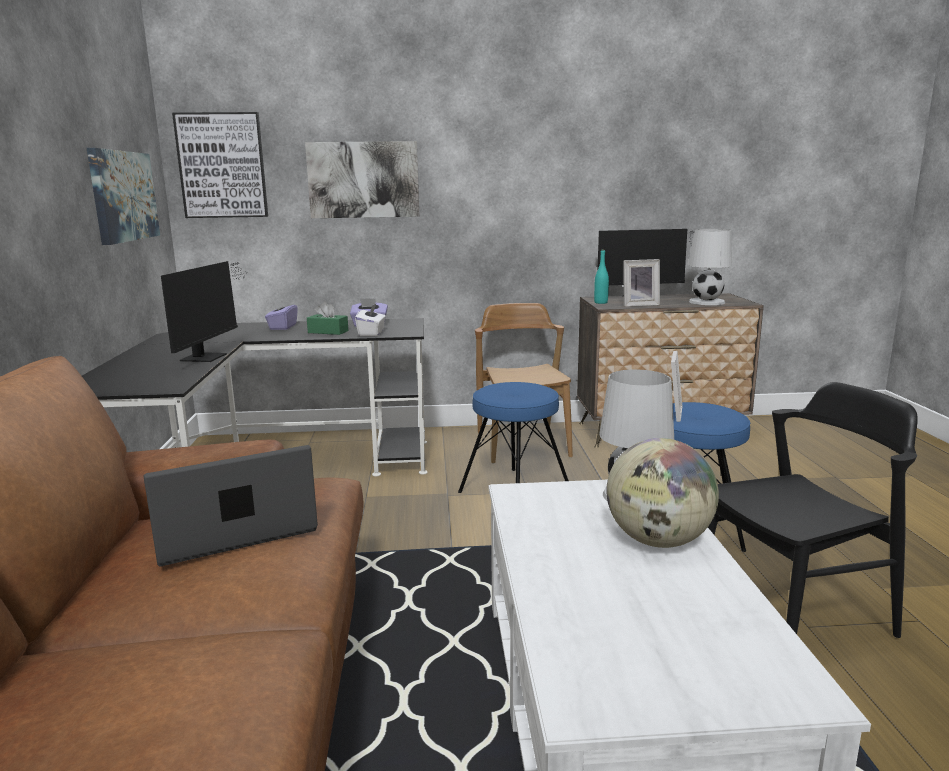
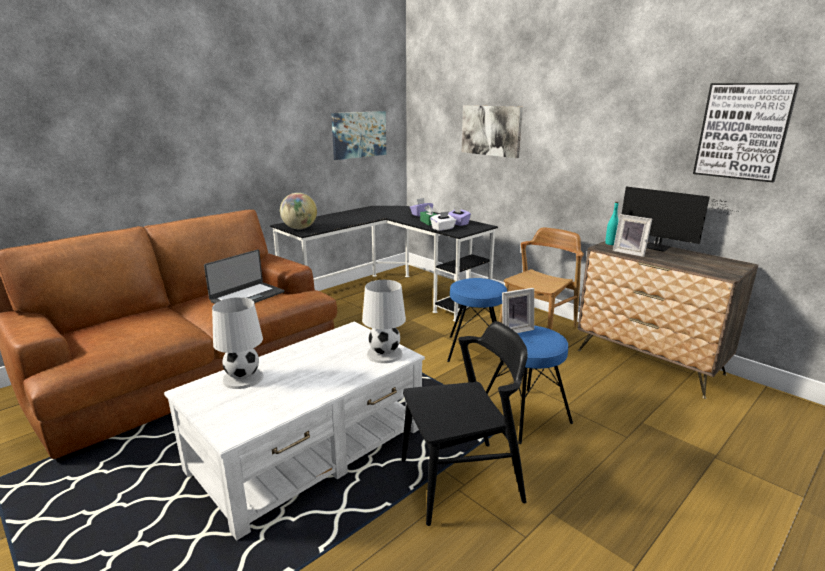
camera: 50 degrees right, 5 degrees up
(208, 356) = (354, 222): monitor -> none
(222, 166) = (428, 117): picture -> picture (743, 131)
(235, 532) = (247, 296): laptop -> laptop turned 105 degrees clockwise
(658, 541) = (338, 372): globe -> globe (299, 228)
(706, 302) = (695, 265): white table lamp -> white table lamp (243, 378)
(792, 617) = (461, 481): black chair -> black chair turned 45 degrees counterclockwise

